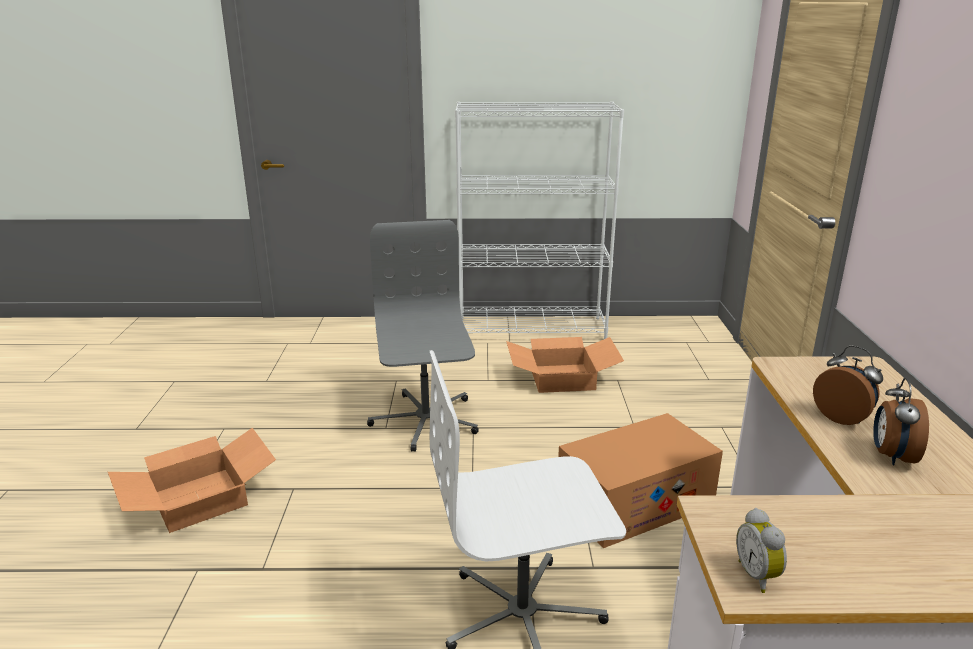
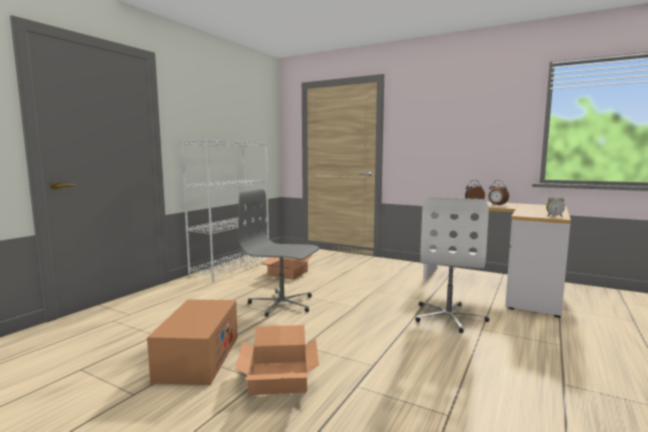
camera: 60 degrees left, 15 degrees down
(634, 502) = (394, 285): cardboard box -> cardboard box (198, 358)

